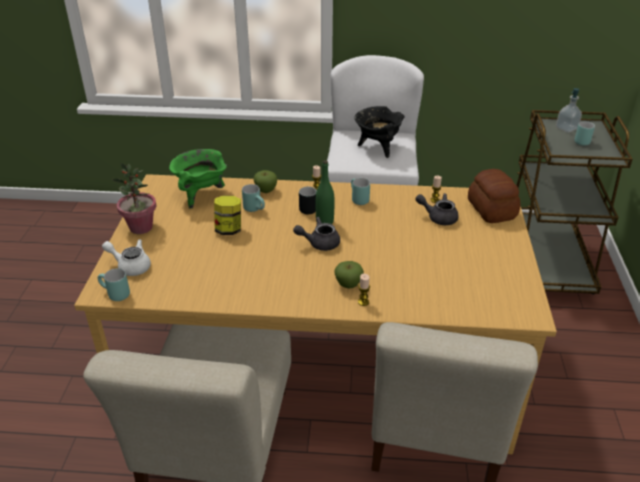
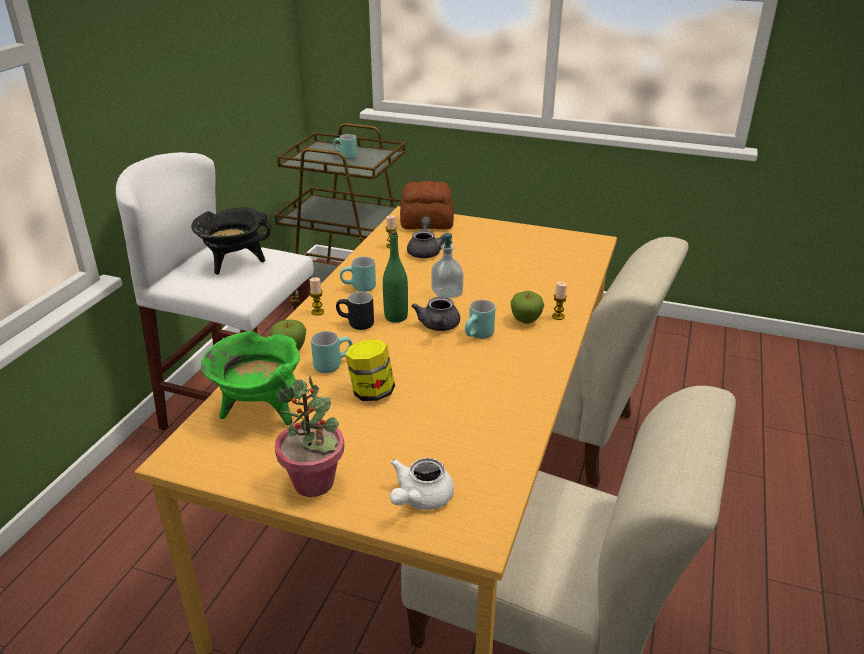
camera: 75 degrees left, 5 degrees down
(114, 295) = (490, 520): turquoise mug -> turquoise mug (479, 336)
(438, 217) = (425, 250): grey teapot -> grey teapot turned 150 degrees clockwise
(566, 128) = (317, 156): soap dispenser -> soap dispenser (447, 293)

